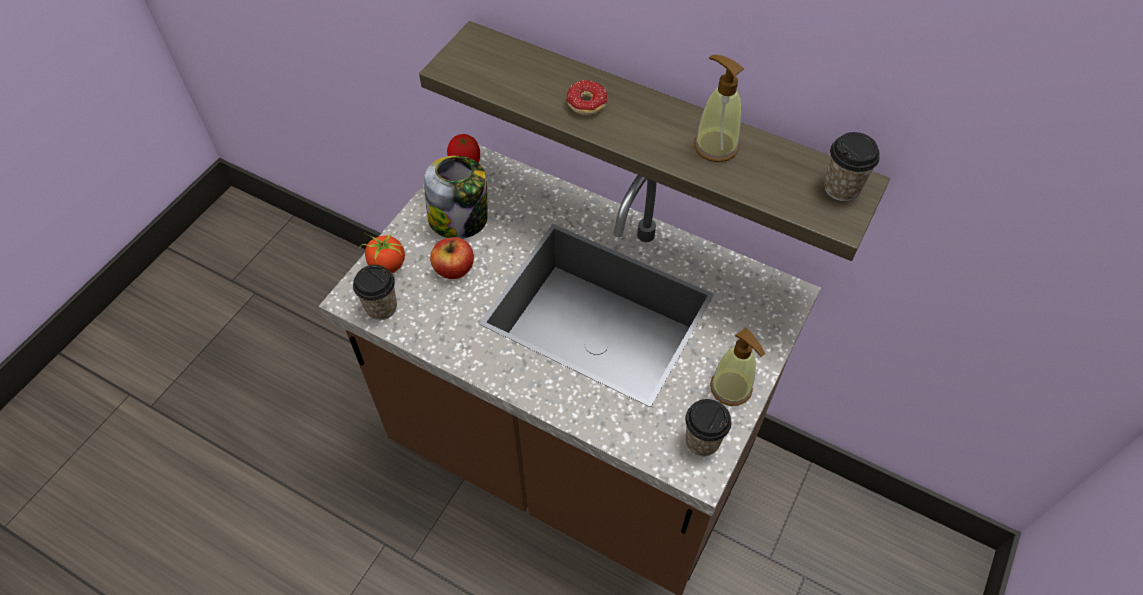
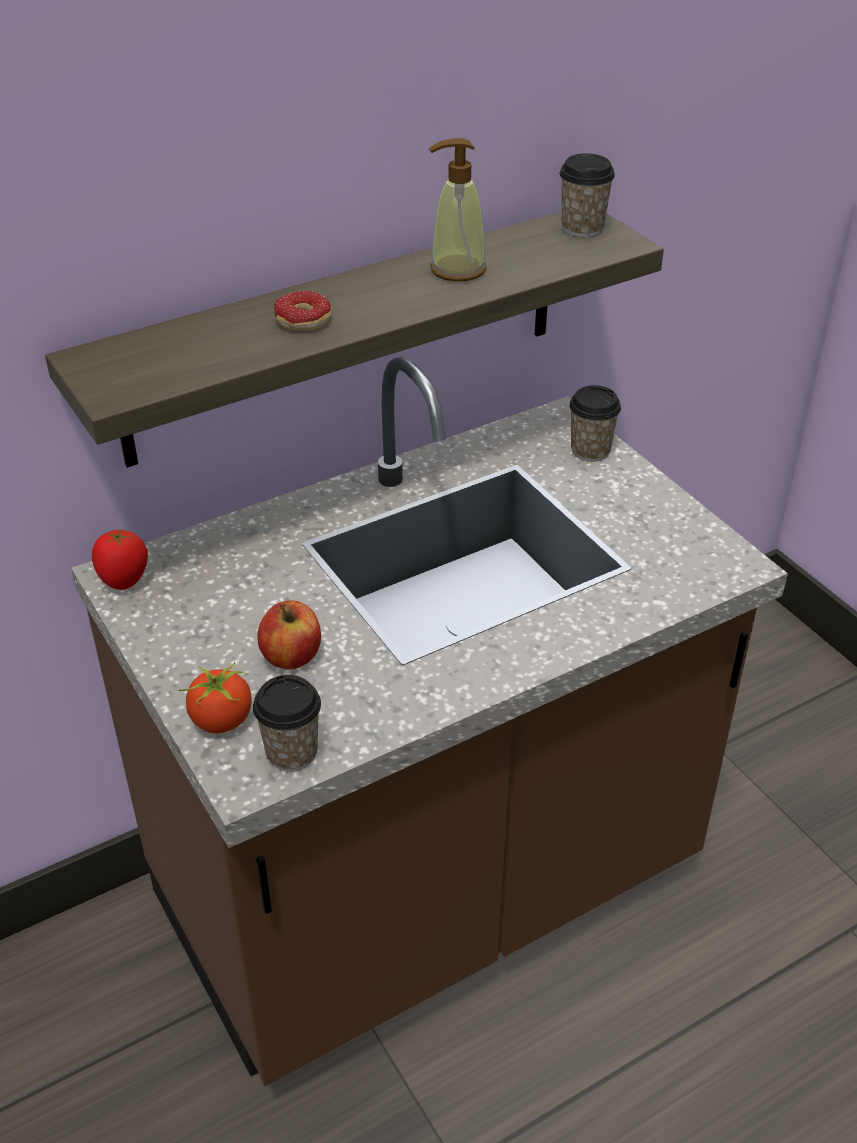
camera: 60 degrees left, 15 degrees down
(460, 219) = (212, 621): jar -> none
(702, 441) = (701, 548): cup -> cup (590, 450)
(731, 388) = (648, 502): soap dispenser -> none

